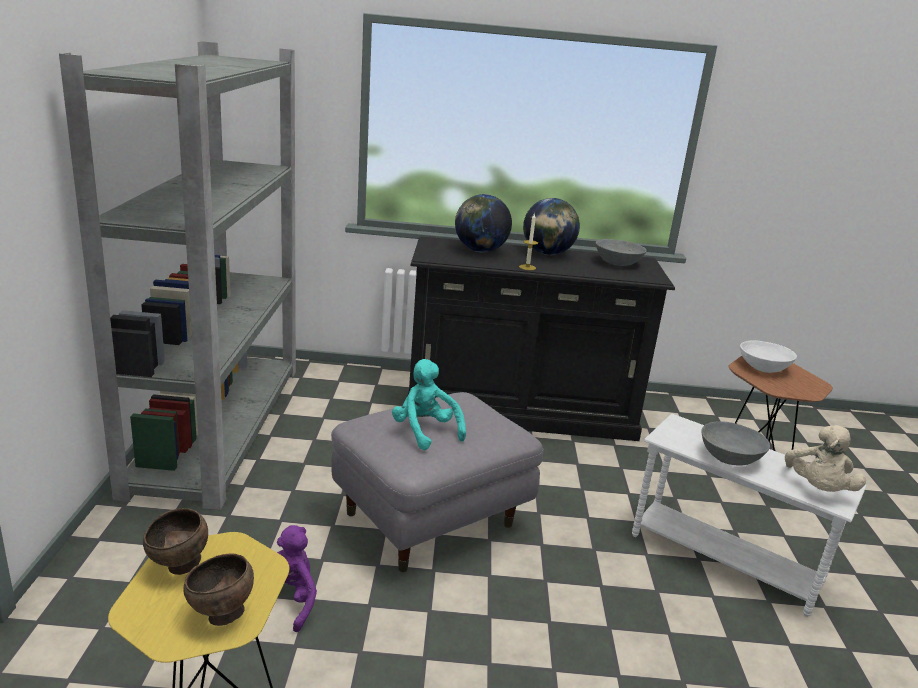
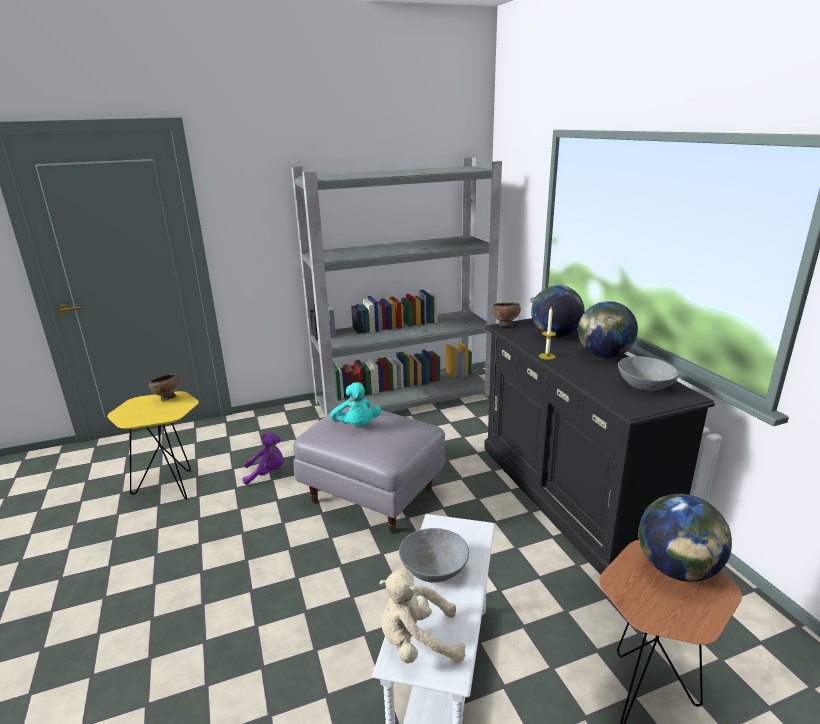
camera: 70 degrees right, 0 degrees up
(221, 615) = (136, 416): brown bowl -> brown bowl (505, 325)
(425, 431) = (357, 426): turquoise plush toy -> turquoise plush toy turned 120 degrees clockwise
(764, 368) = (676, 569): white bowl -> globe

